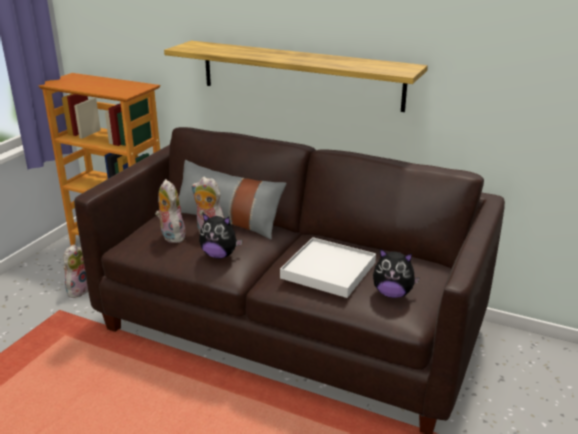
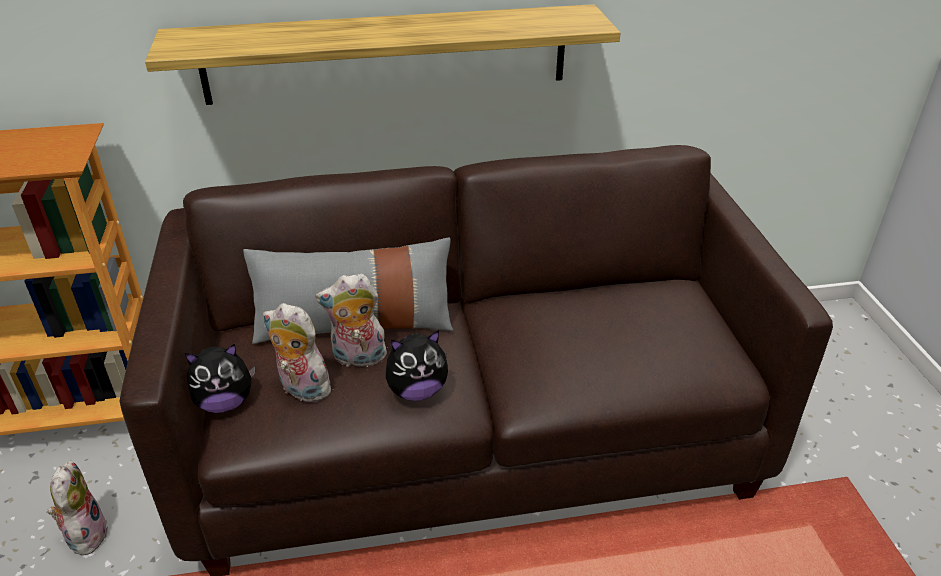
camera: 35 degrees left, 10 degrees up
(328, 270) = (582, 349): white tray -> none
(392, 294) = (687, 349): plush toy -> plush toy (225, 402)

